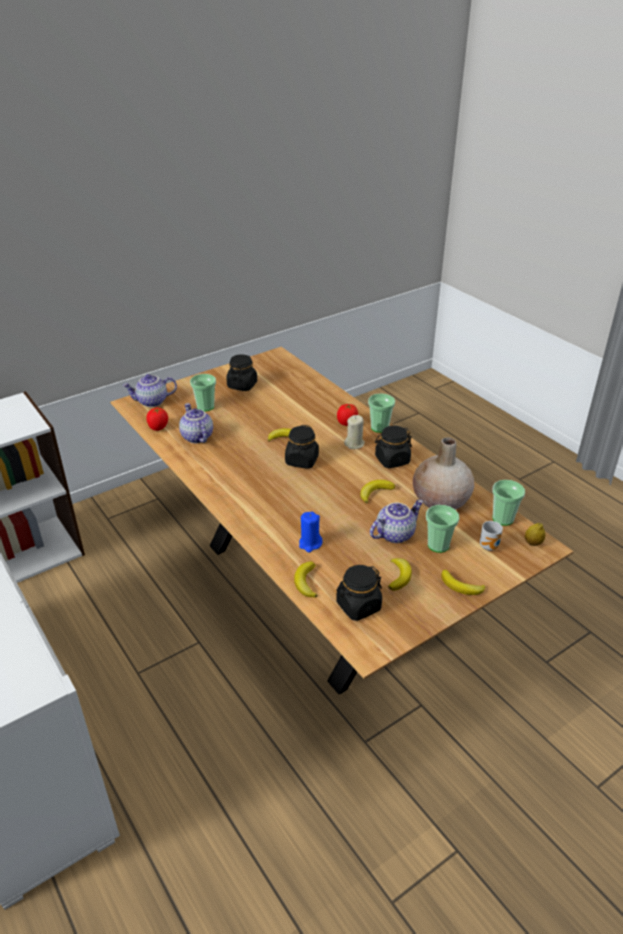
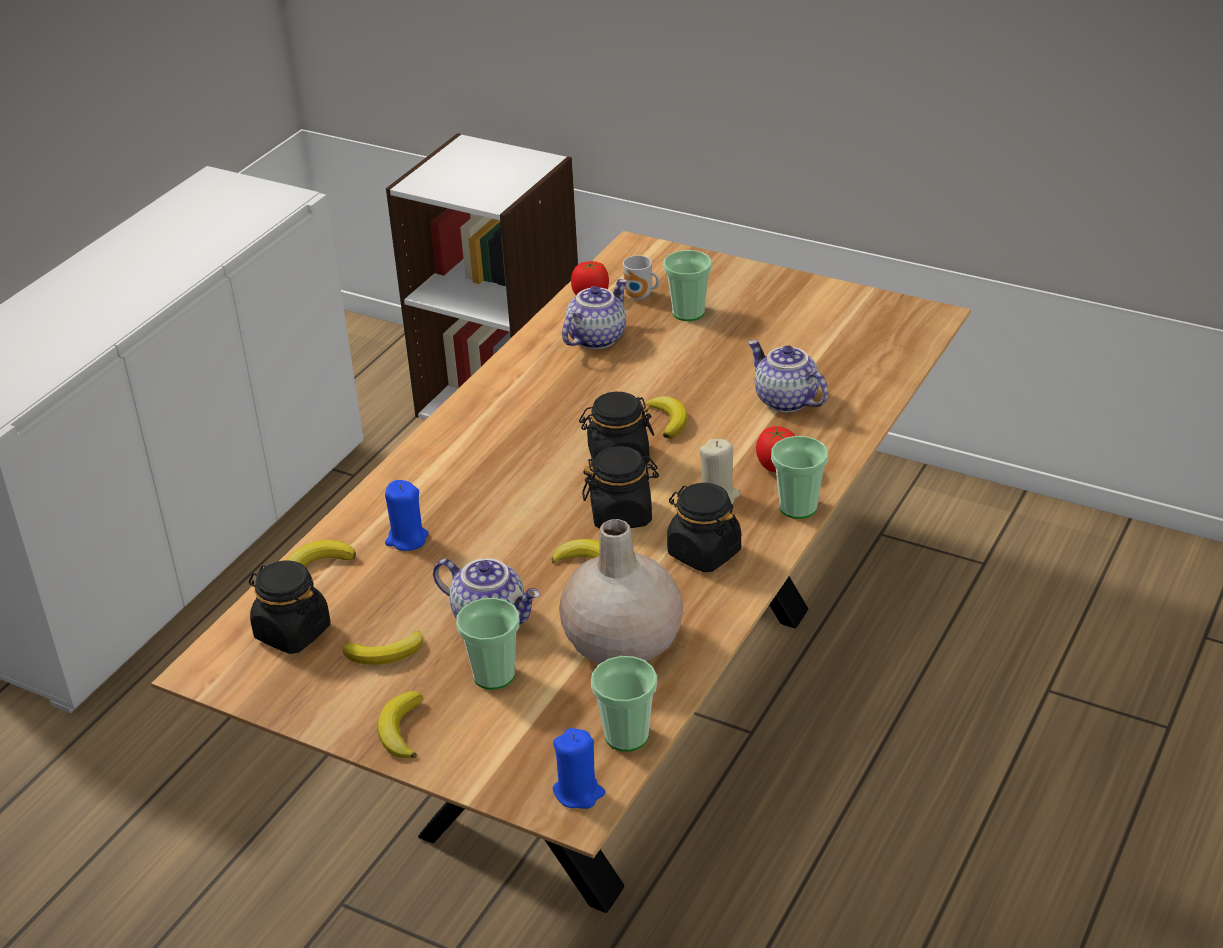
camera: 65 degrees right, 0 degrees up
(152, 402) = (654, 263): teapot -> teapot (784, 401)
(242, 385) = (790, 320): black jar -> black jar (621, 514)
(490, 547) = (530, 739): mug -> mug (640, 297)
(533, 543) = (578, 792): lemon -> blue candle

